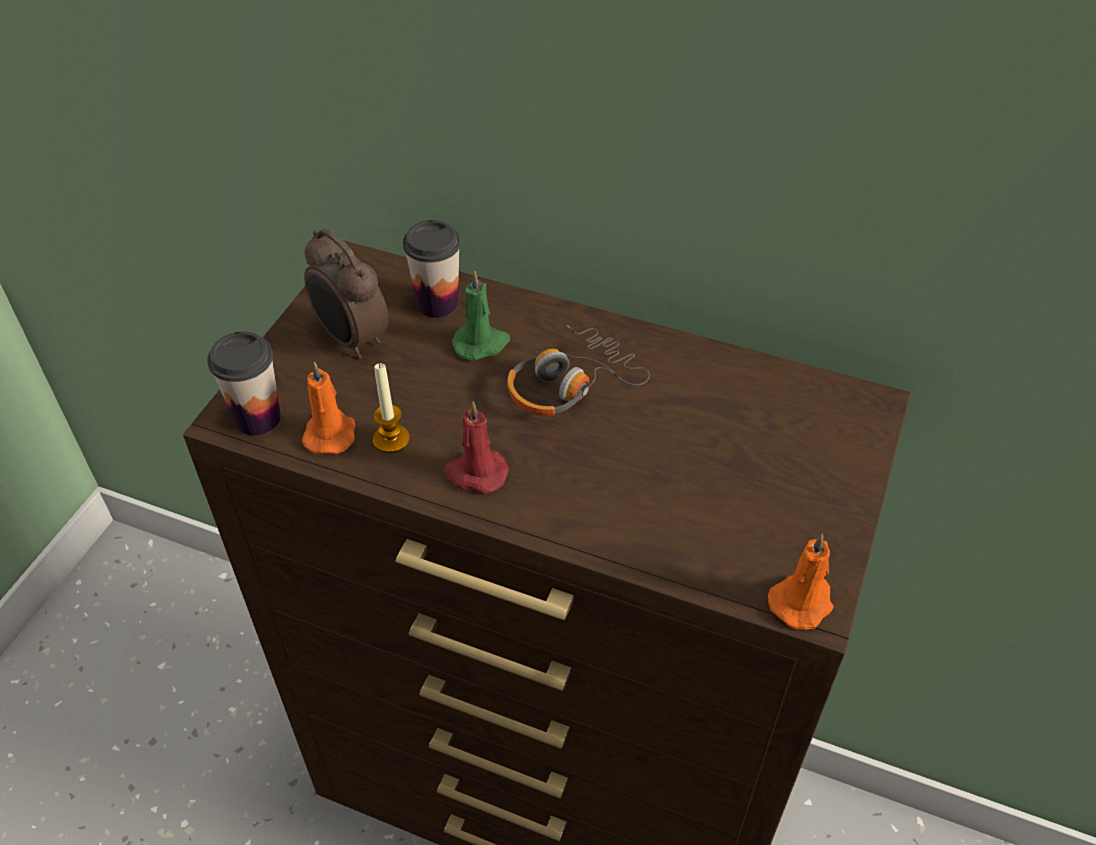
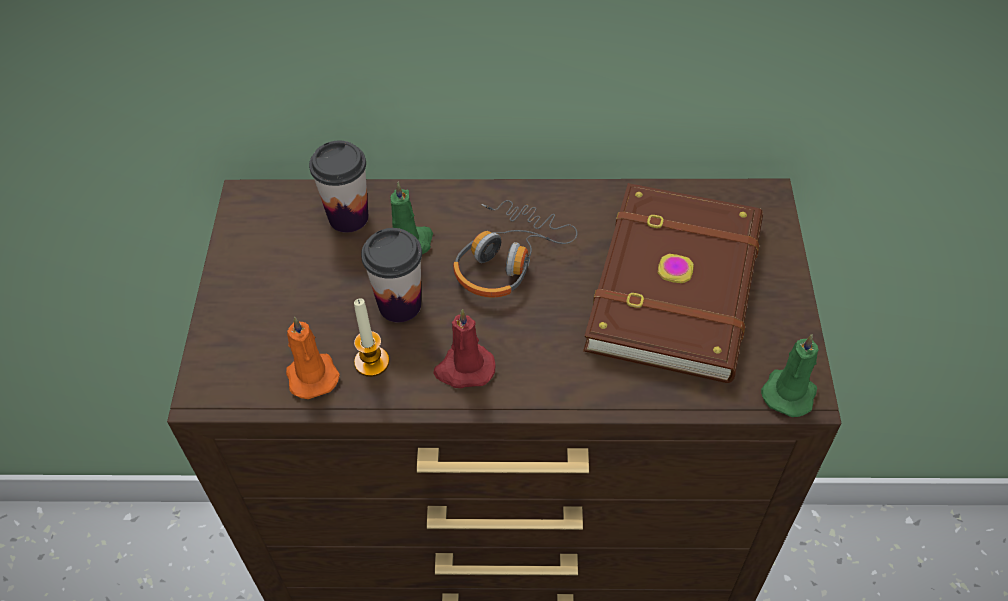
camera: 20 degrees left, 5 degrees up
(258, 418) = (234, 382): cup -> cup (399, 305)
(351, 339) = (284, 276): alarm clock -> none
(734, 462) = (679, 286): none -> brown book
(802, 601) = (789, 391): orange candle -> green candle

